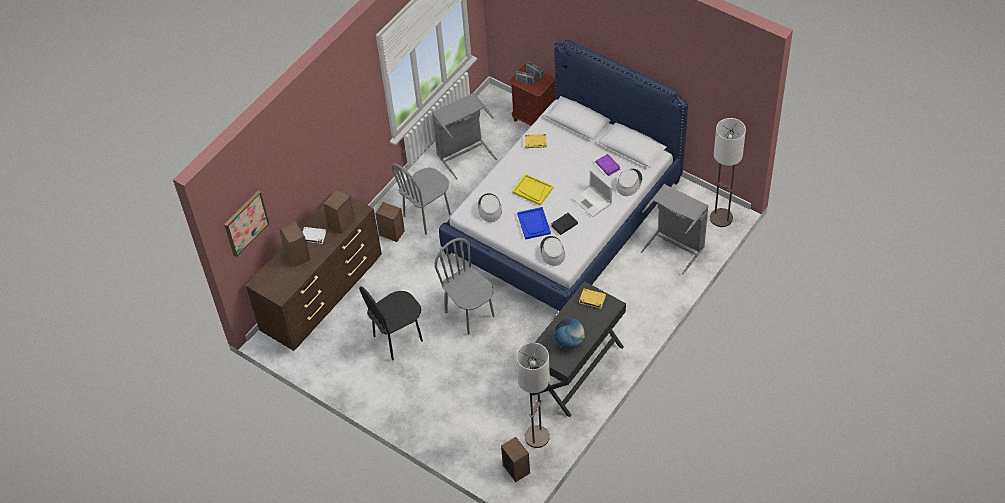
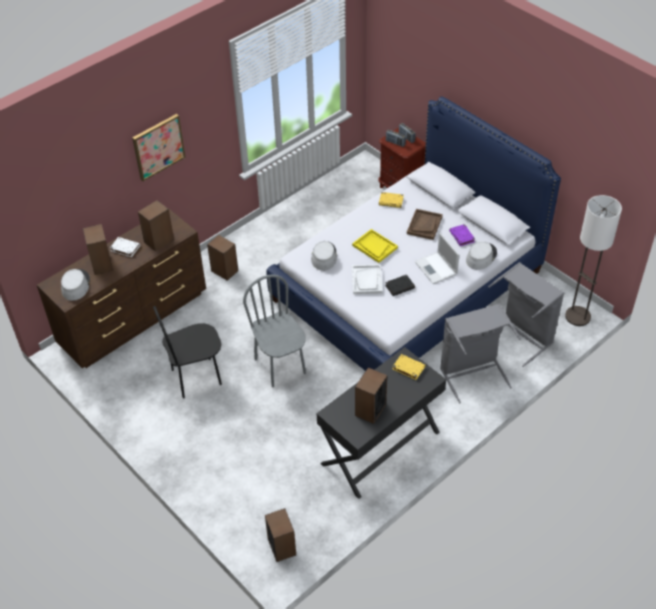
camera: 10 degrees right, 5 degrees down
(245, 223) = (39, 211): picture -> picture (158, 146)
(427, 215) = (266, 260): grey chair -> none
(463, 153) = (320, 209): grey laundry basket -> grey laundry basket (472, 373)
(534, 224) = (367, 280): blue tray -> white tray
(537, 437) = (315, 514): floor lamp -> none
(552, 251) = (379, 311): grey hat -> grey hat (75, 285)
(569, 341) = (370, 410): globe -> speaker
(571, 161) = (424, 225): none -> brown tray

